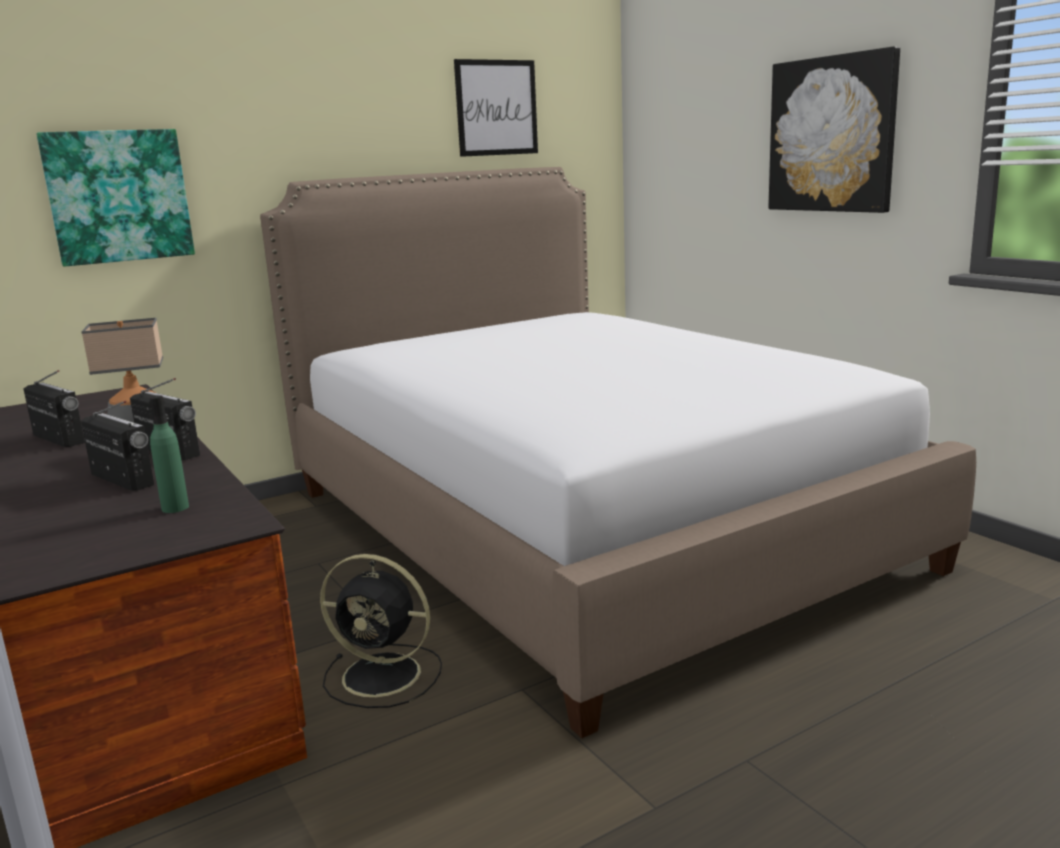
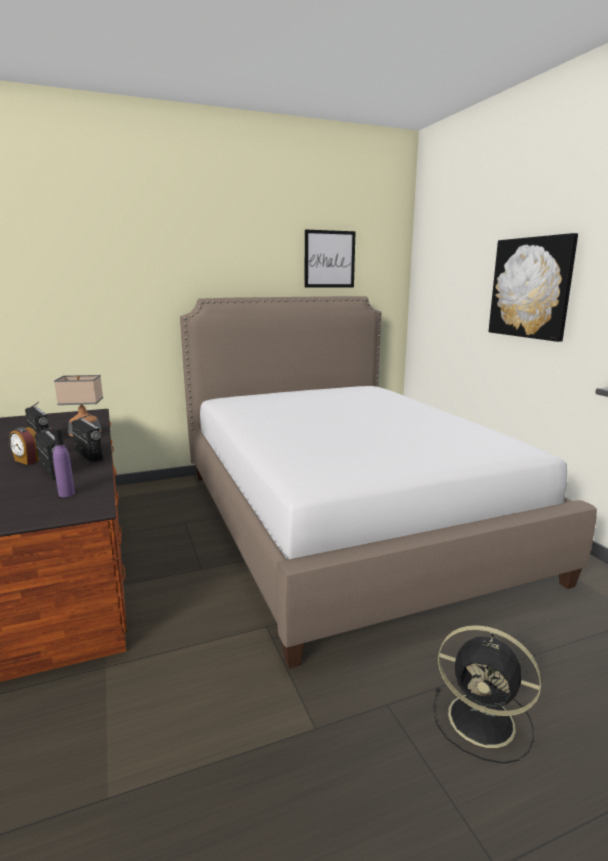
camera: 10 degrees right, 0 degrees up
(62, 471) = (27, 461): none -> alarm clock
(118, 196) = (101, 302): picture -> none
(175, 508) = (66, 494): green bottle -> purple bottle
(385, 675) = (191, 603): black fan -> black fan (484, 721)

